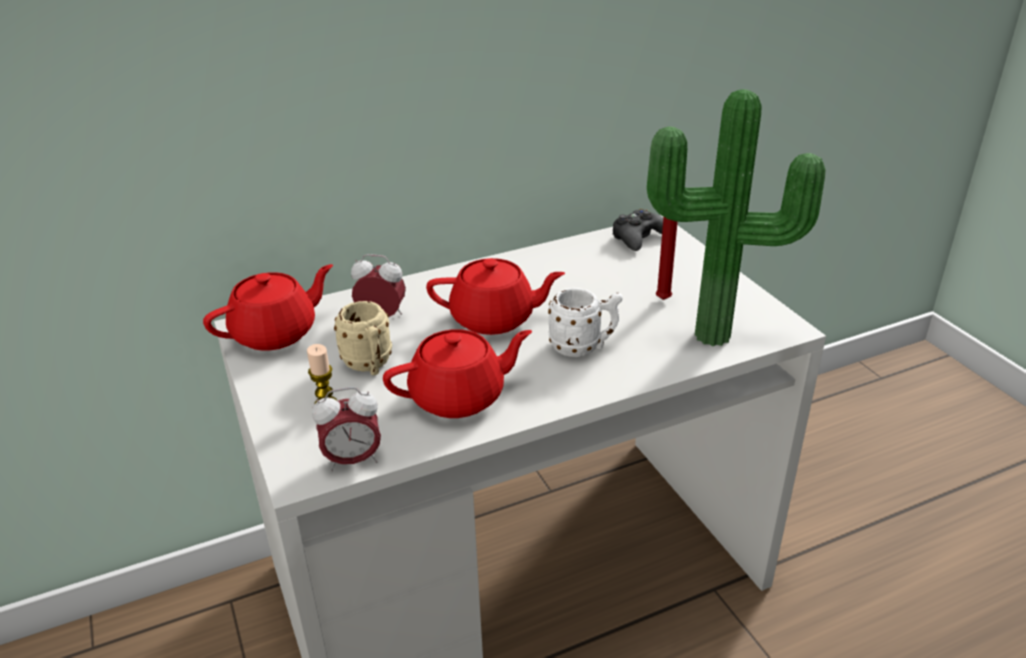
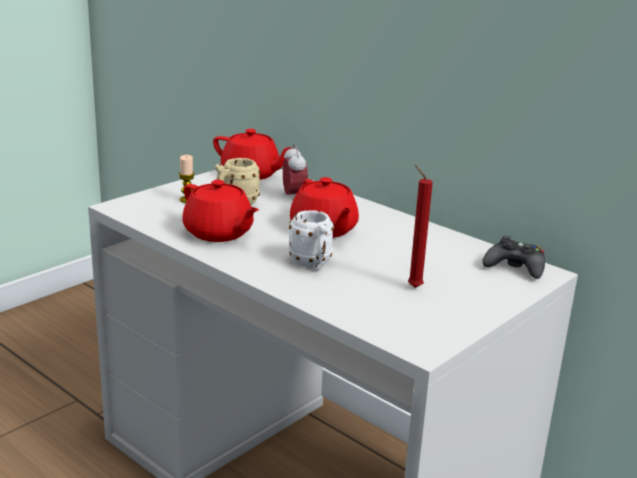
camera: 65 degrees right, 10 degrees down
(353, 460) = (137, 216): alarm clock -> none
(714, 340) = (369, 315): potted plant -> none

